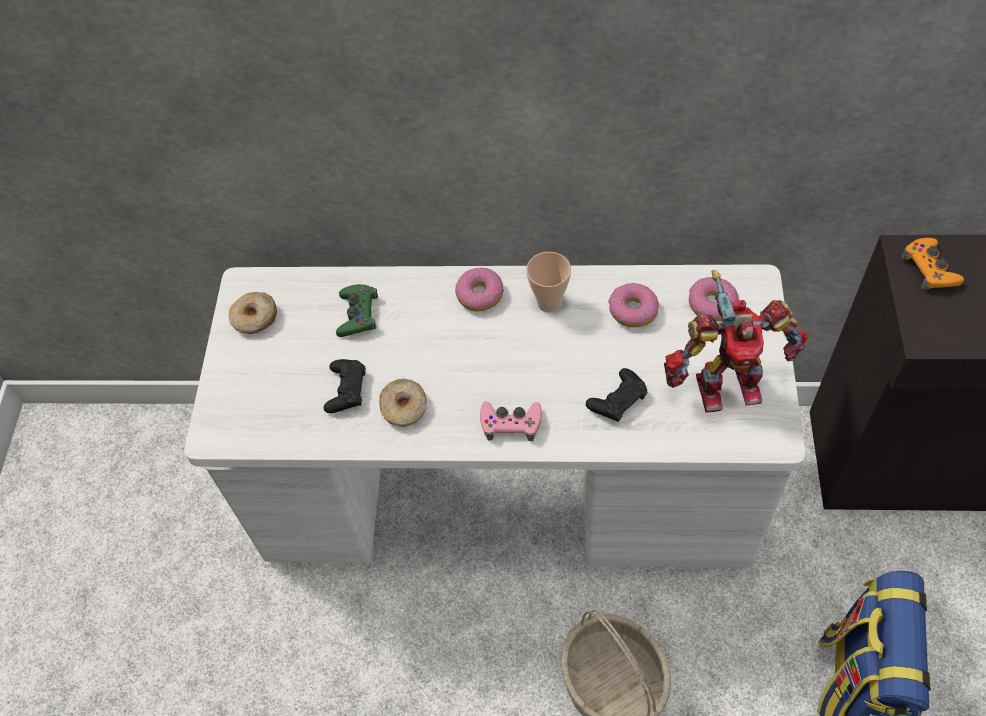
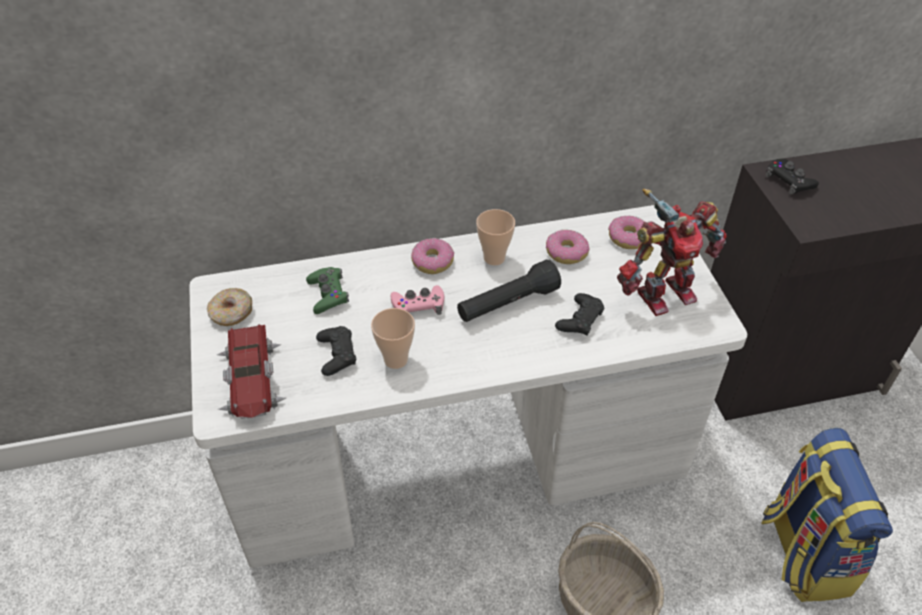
camera: 20 degrees left, 10 degrees down
(255, 401) = (252, 379): none -> toy car
(404, 408) = (396, 359): donut -> cup
(511, 423) = (495, 354): pink game controller -> pink game controller (418, 305)
(544, 364) = (507, 304): none -> black flashlight
(929, 269) = (789, 181): orange game controller -> black game controller

